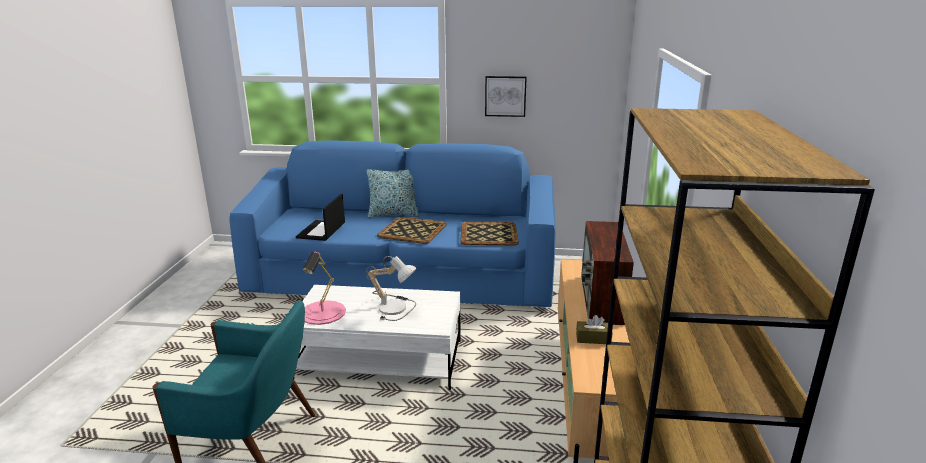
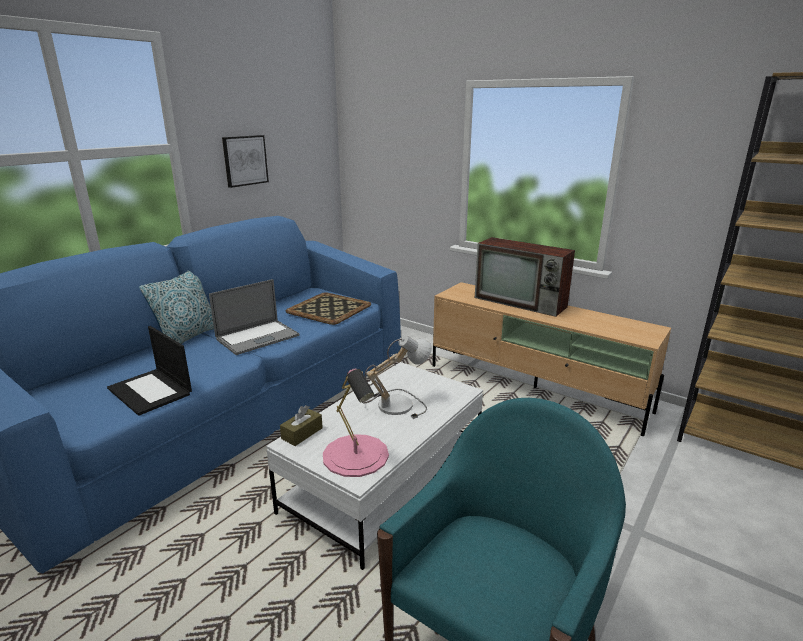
camera: 60 degrees left, 0 degrees up
(413, 230) = (257, 337): tray -> laptop
(593, 339) = (581, 322): brown tissue box -> brown tissue box (302, 433)

